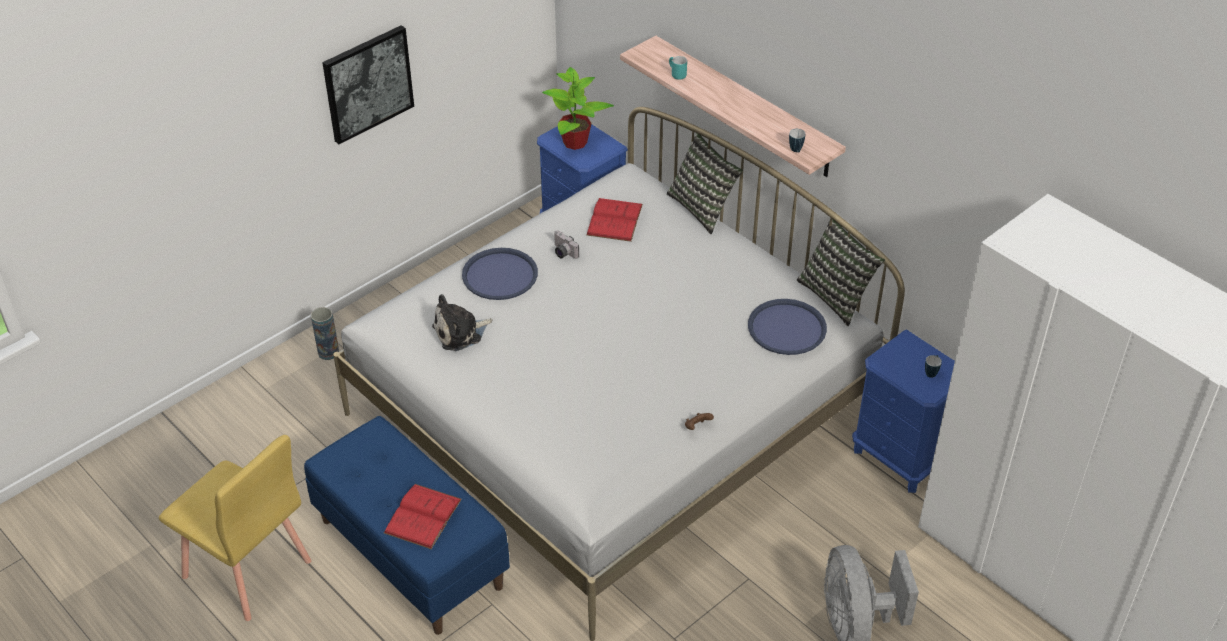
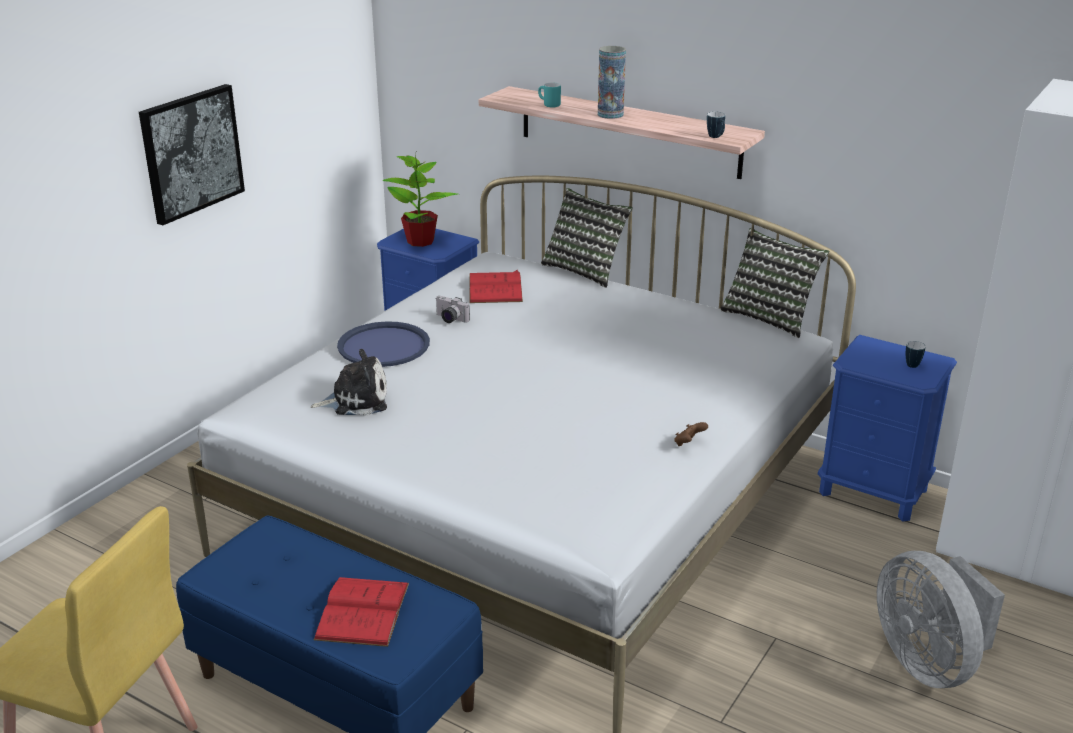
camera: 15 degrees left, 15 degrees down
(328, 352) = (167, 498): vase -> vase (610, 114)
(460, 332) = (356, 400): plush toy -> plush toy turned 150 degrees counterclockwise
(786, 328) = (736, 346): blue tray -> none

